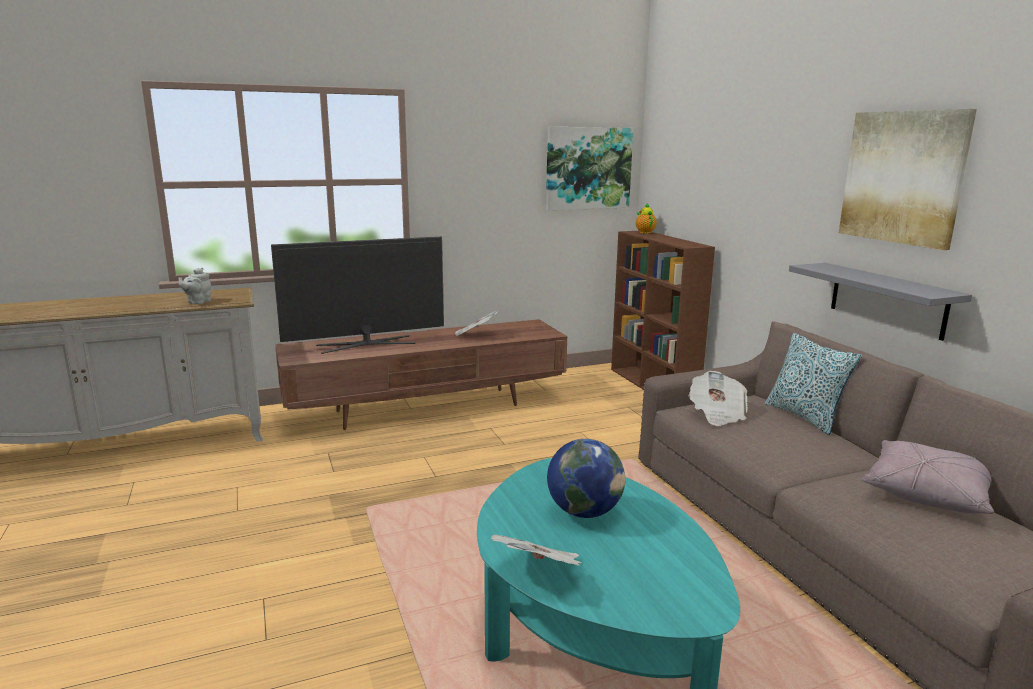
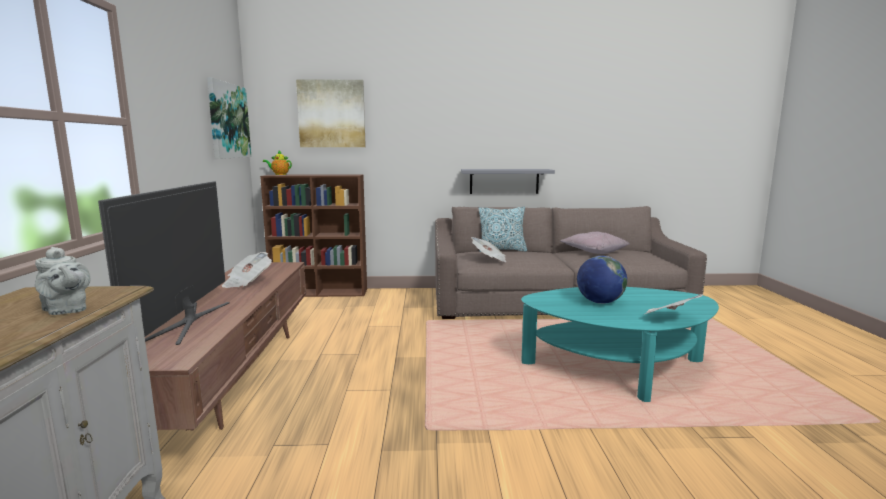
camera: 70 degrees left, 5 degrees down
(903, 177) = (503, 117): picture -> picture (331, 114)

